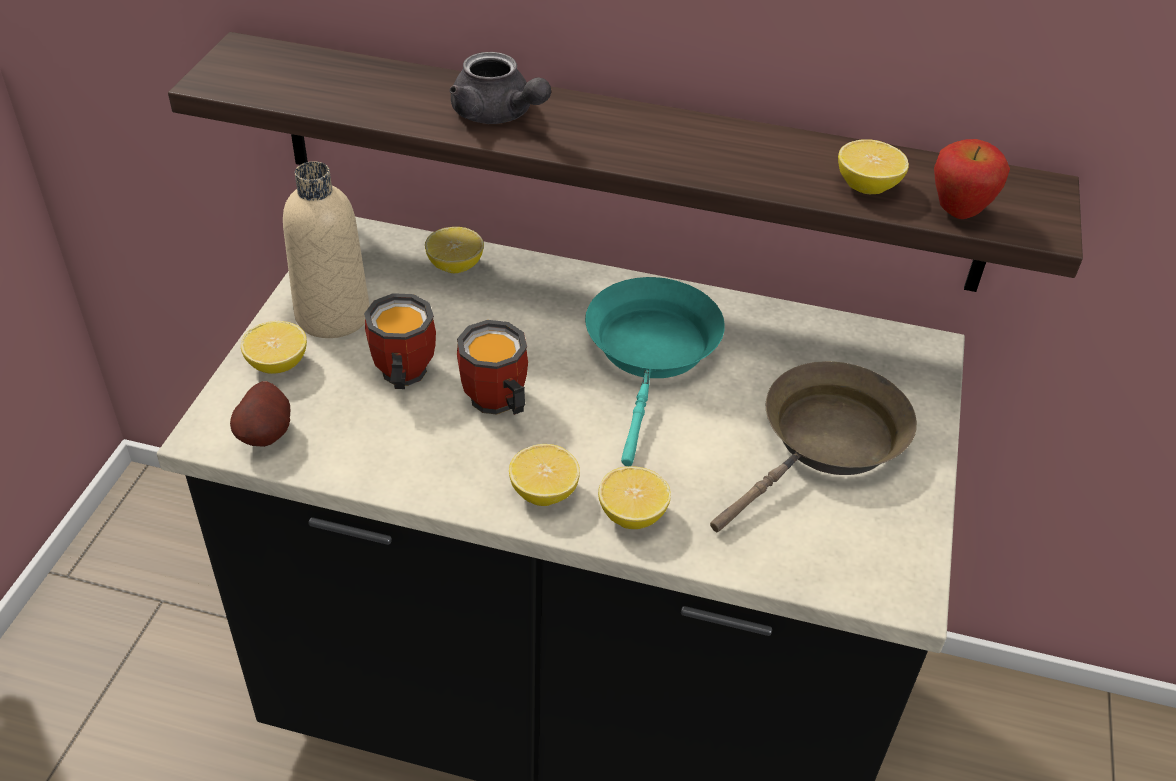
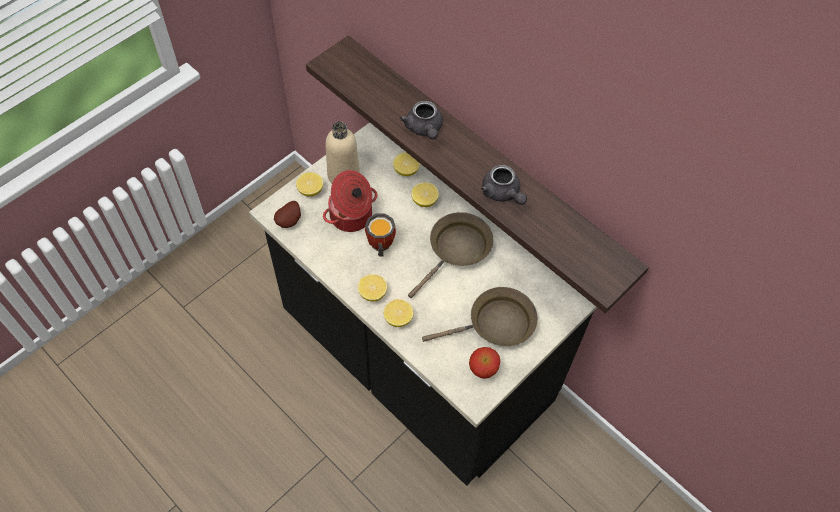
camera: 30 degrees right, 15 degrees up
(399, 377) = (351, 216): mug -> cooking pot
(652, 353) = (457, 250): turquoise frying pan -> brown frying pan
(732, 159) = (502, 193): none -> grey teapot
(866, 186) = (548, 232): lemon -> lemon (424, 201)
(958, 212) = (575, 262): apple -> apple (482, 371)

